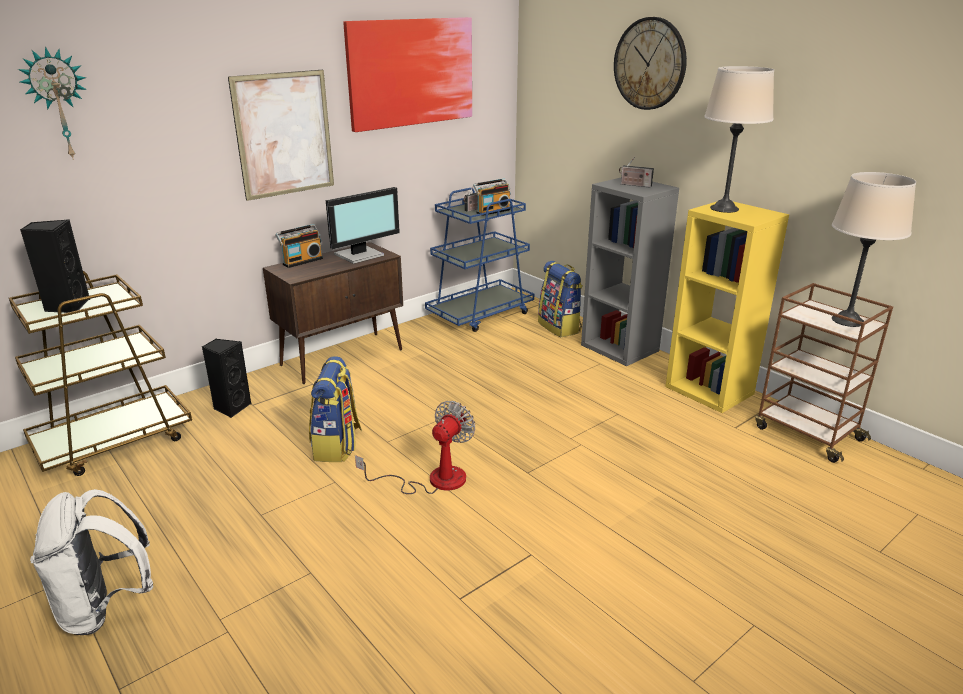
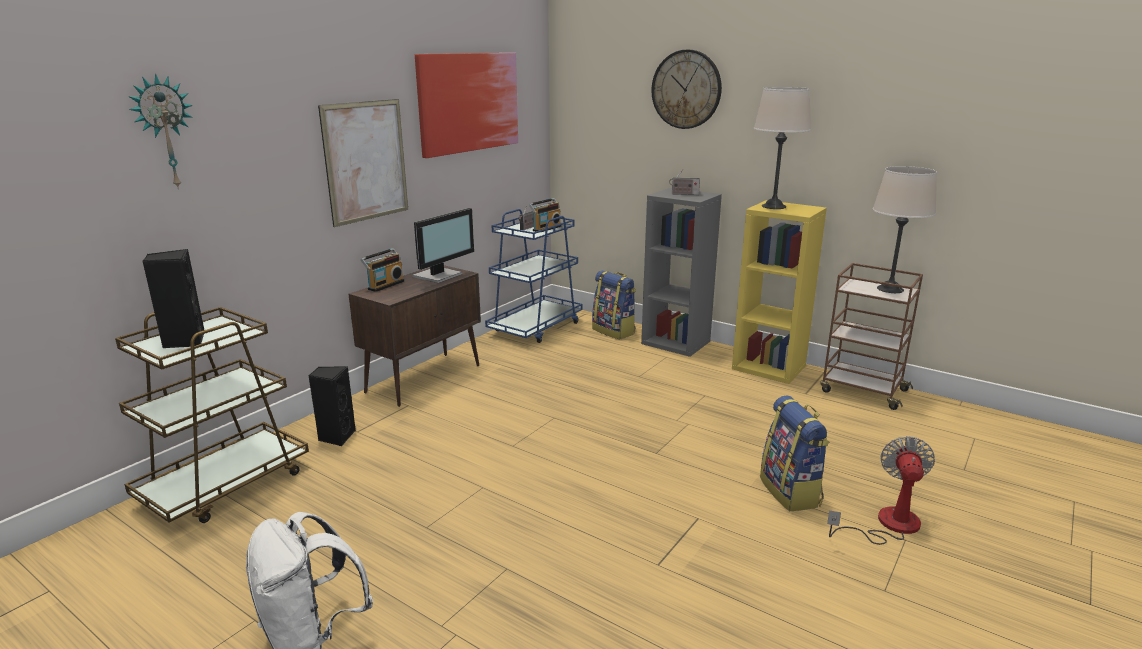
camera: 15 degrees left, 5 degrees down
(337, 446) = (466, 456): backpack -> backpack (791, 492)
(433, 480) = (575, 471): fan -> fan (887, 525)

